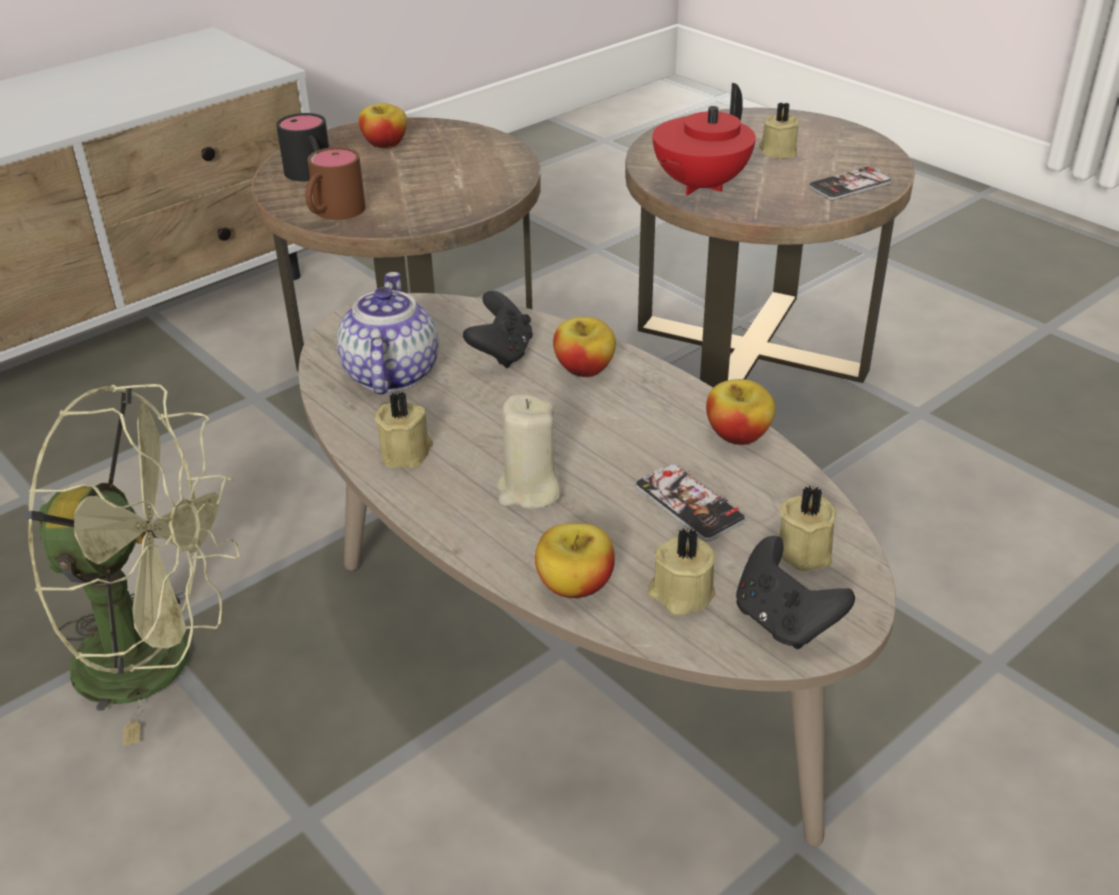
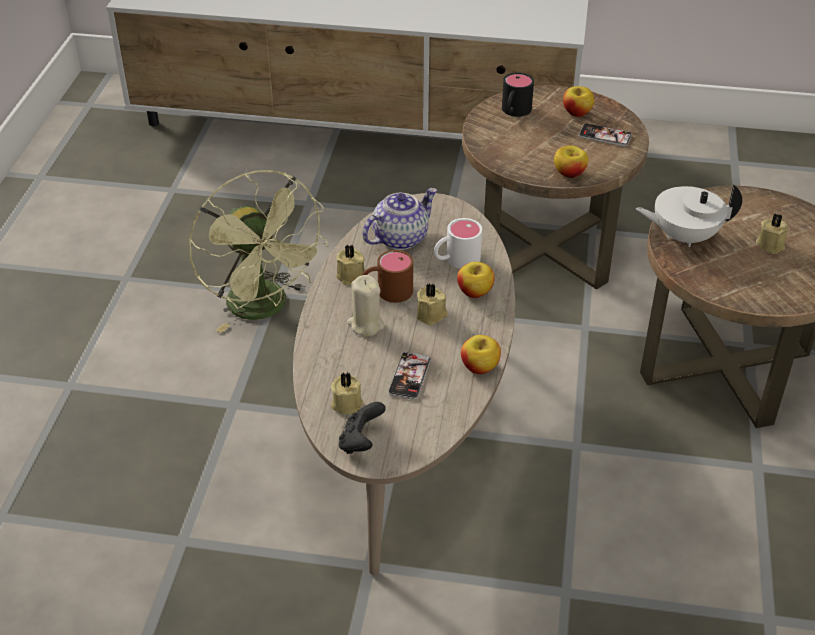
camera: 50 degrees right, 5 degrees up
(333, 213) = (488, 140): brown mug -> brown mug (387, 292)
(501, 353) = (456, 260): black game controller -> white mug
(575, 585) = (320, 370): apple -> apple (569, 173)
(699, 186) = (683, 236): red teapot -> white teapot
(806, 550) = (416, 428): beige candle -> beige candle (432, 315)
(849, 185) = (766, 290): phone -> phone (605, 136)

